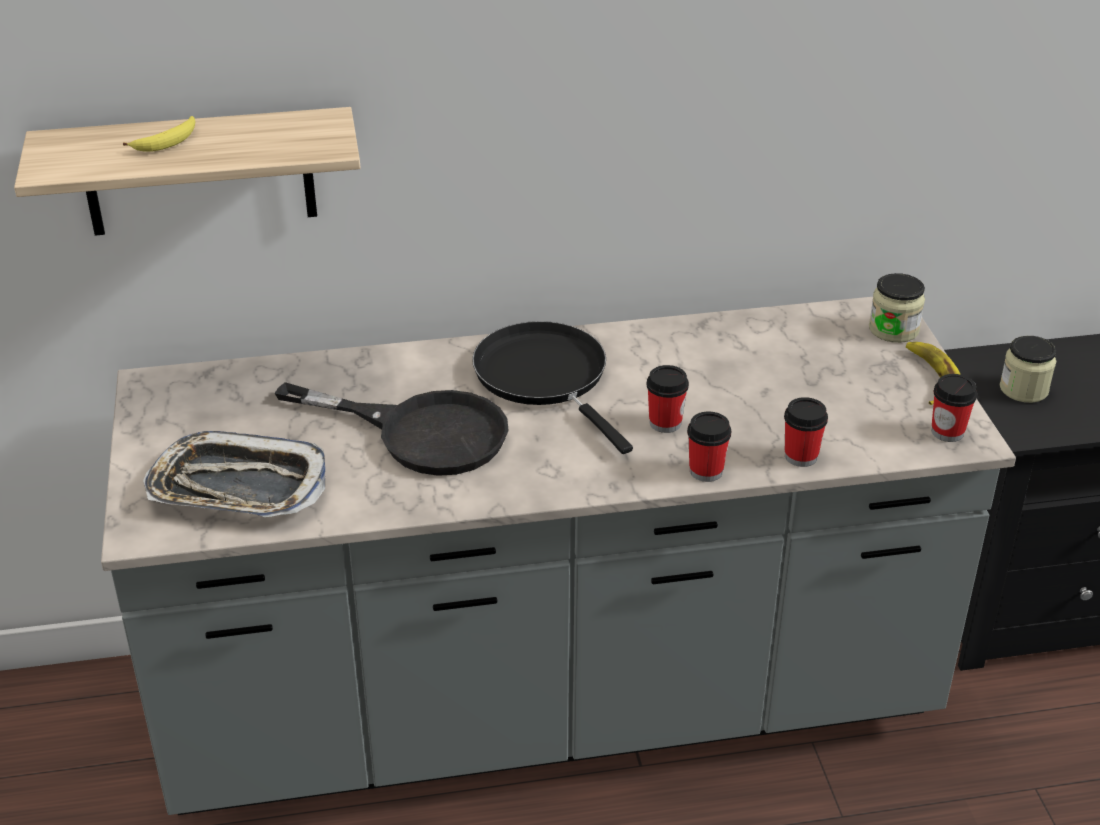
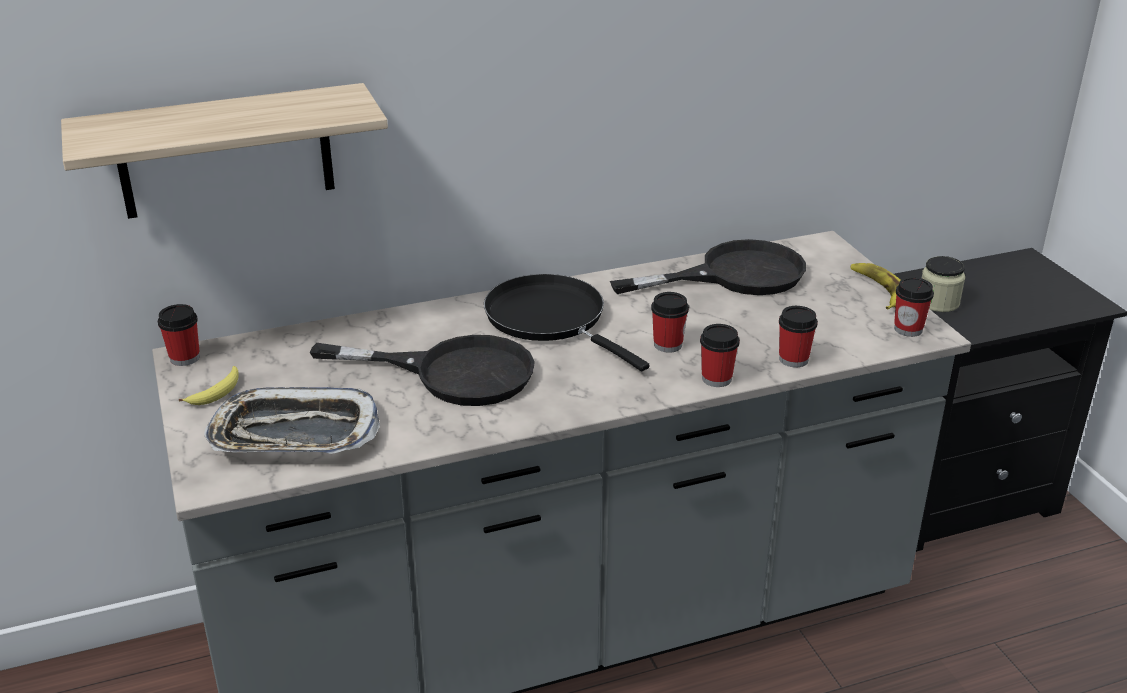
camera: 10 degrees left, 5 degrees down
(148, 384) = (184, 358): none -> cup
(167, 141) = (202, 117): banana -> banana (217, 392)
(769, 341) = (734, 275): none -> black frying pan
(893, 329) = (834, 257): jar -> none

